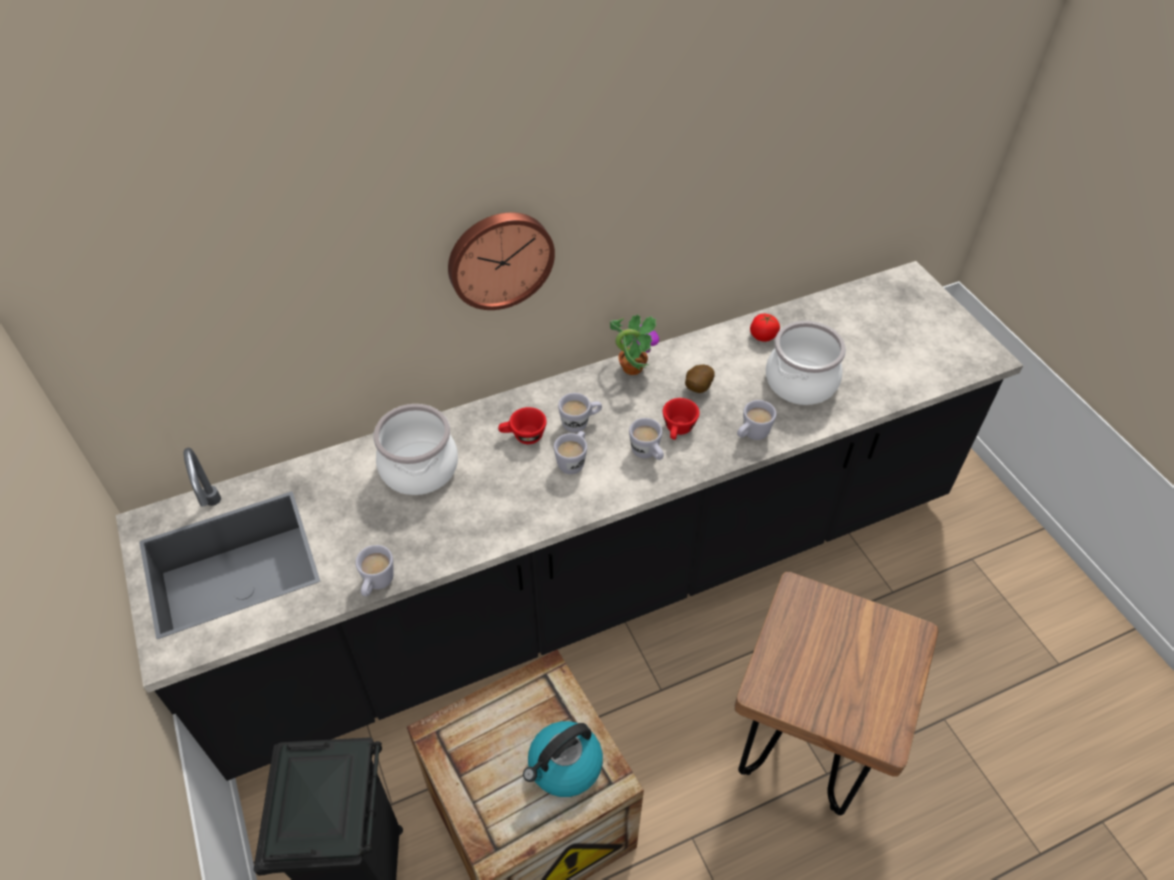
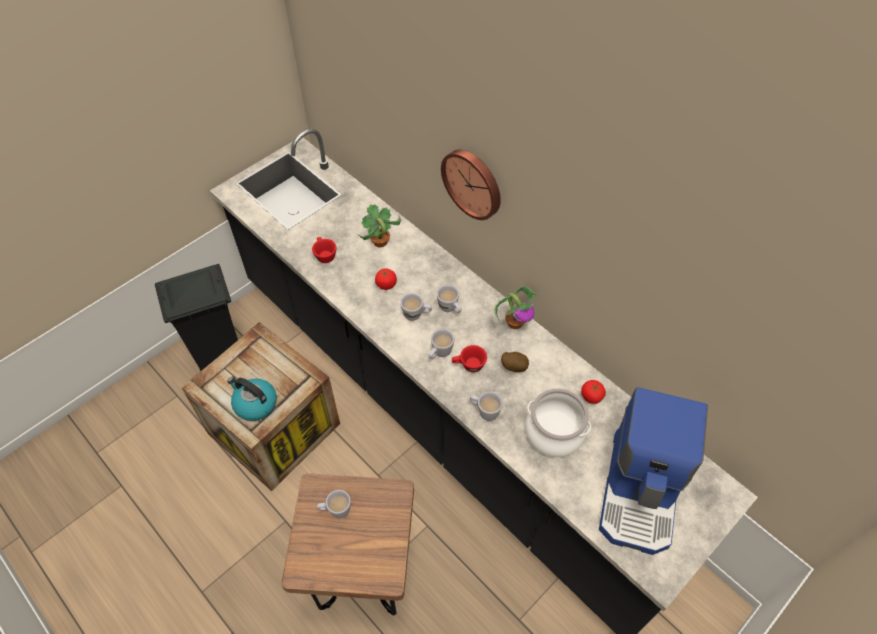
camera: 70 degrees right, 5 degrees up
(377, 584) = (293, 253): white mug -> white mug (335, 510)
(420, 468) = (380, 242): cooking pot -> potted plant
(503, 480) = (386, 284): none -> tomato
(523, 436) = (425, 283): red cup -> red cup (324, 255)
(892, 338) = (641, 492): none -> coffee machine

